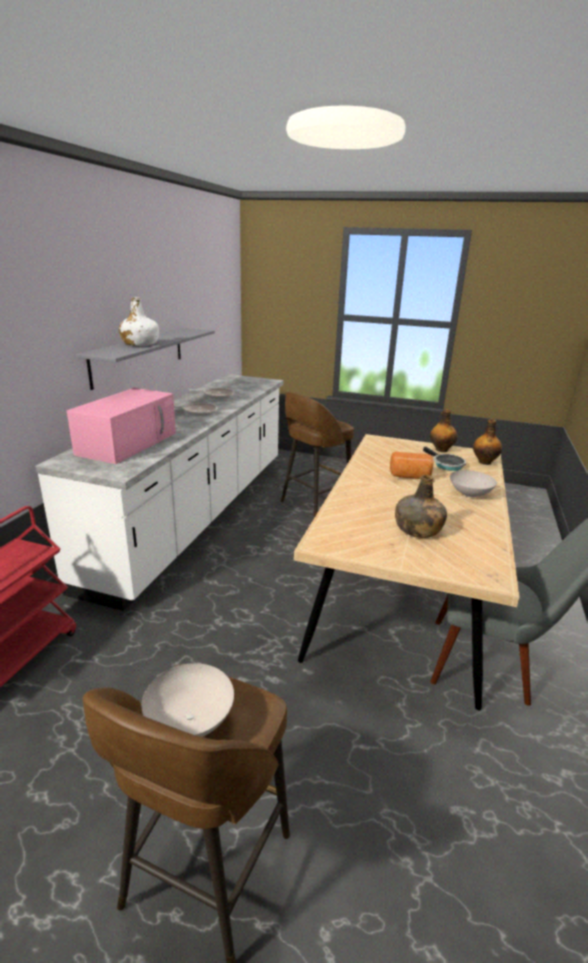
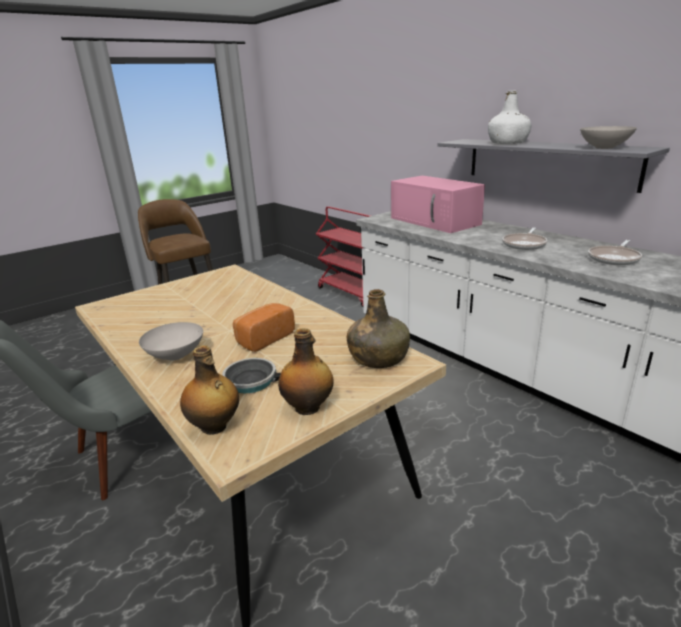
camera: 125 degrees right, 0 degrees up
(191, 720) = (177, 237): white bowl -> white bowl (604, 148)
(314, 504) = (517, 477): brown stool -> none
(417, 529) = (182, 303): green bottle -> green bottle (378, 358)

